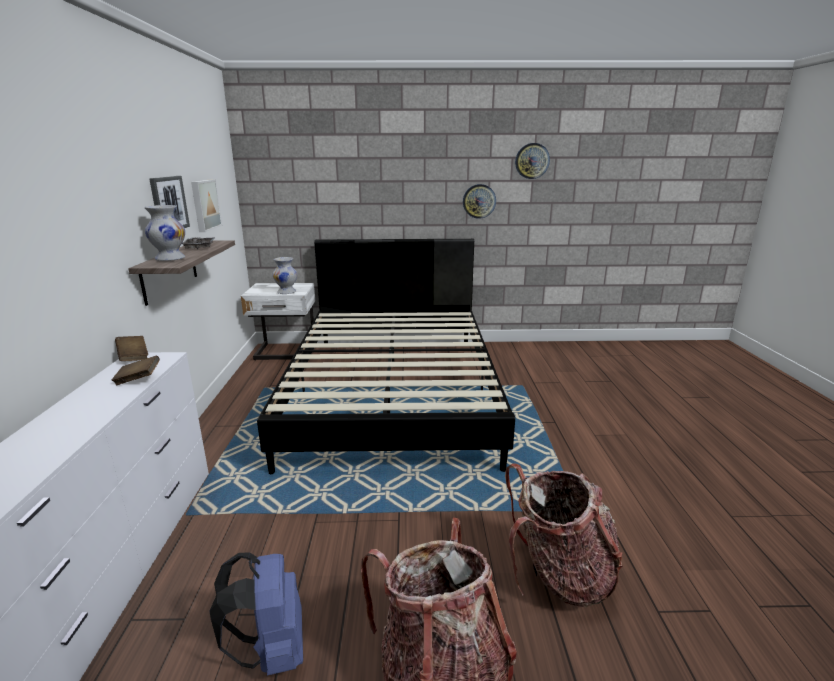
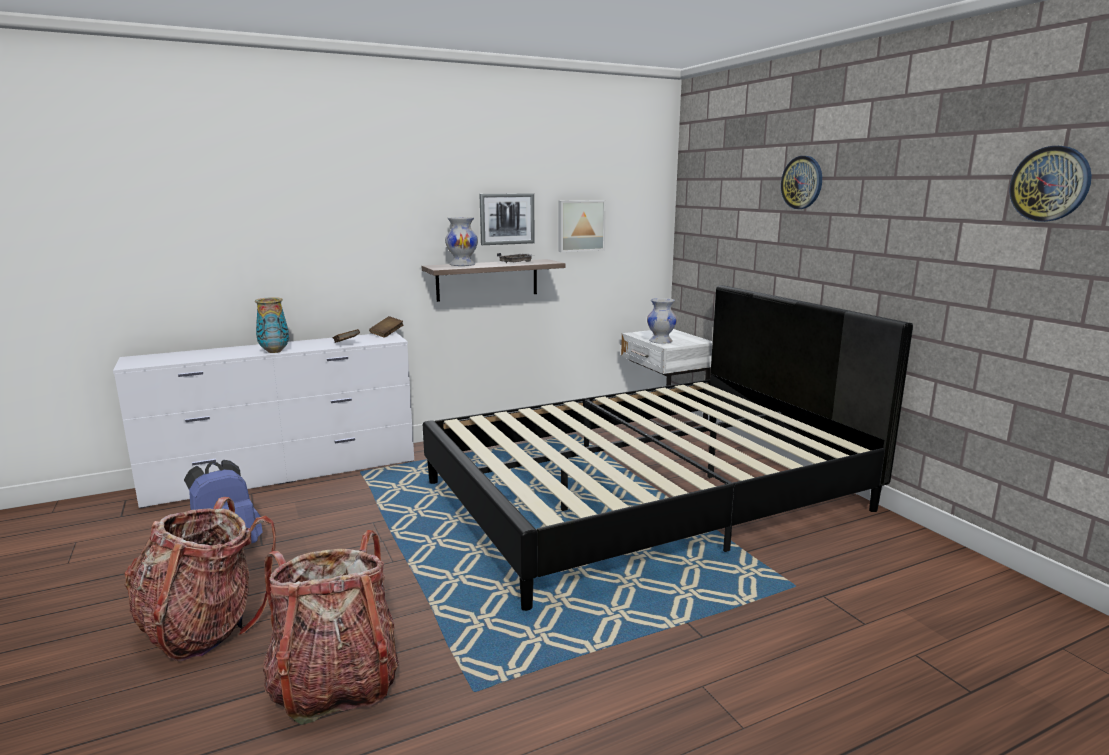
camera: 65 degrees right, 5 degrees down
(89, 423) = (275, 351): none -> vase
(479, 201) = (936, 257): wall clock -> wall clock (802, 182)

